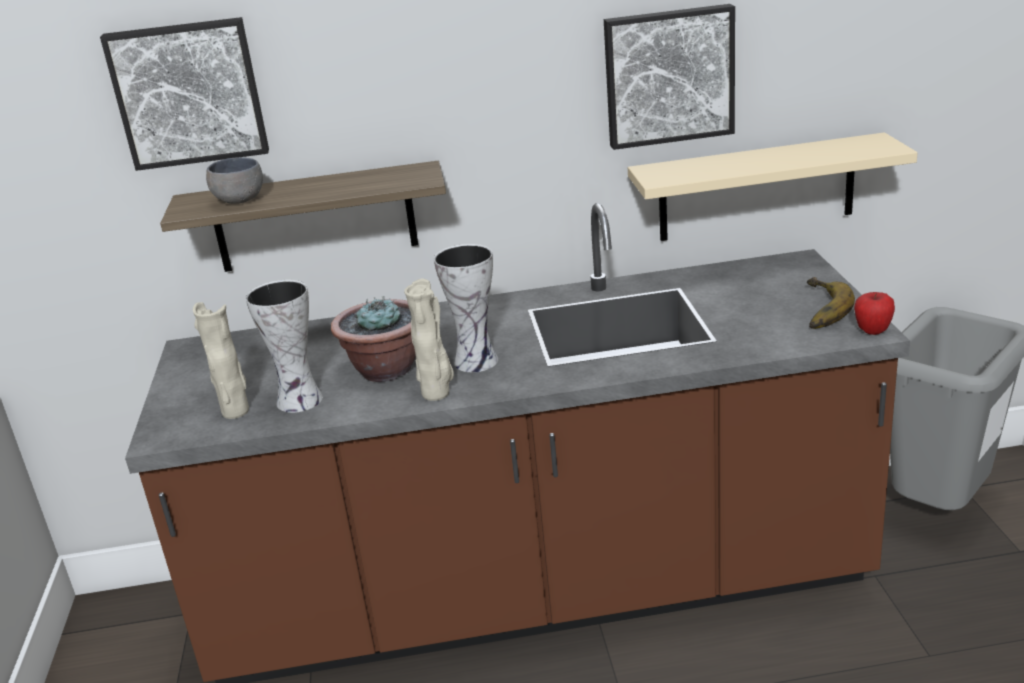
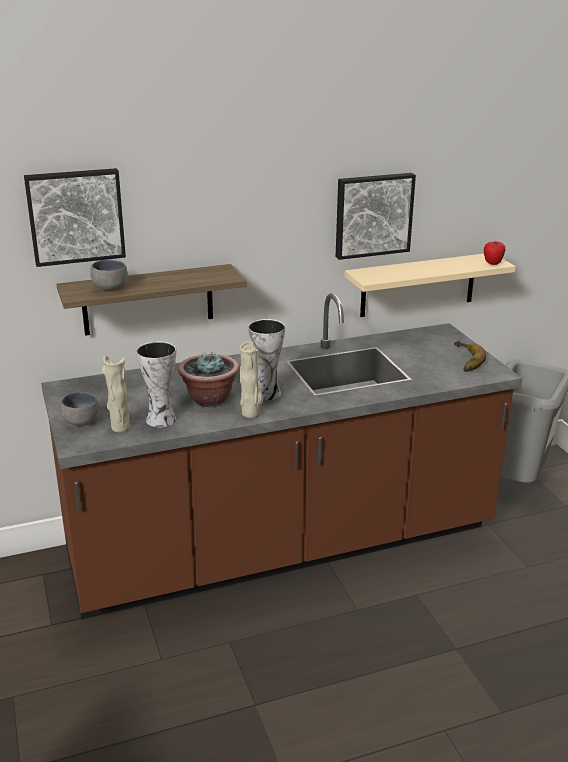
camera: 15 degrees left, 0 degrees up
(188, 401) = (82, 422): none -> grey bowl
(872, 331) = (500, 372): apple -> apple (492, 263)

